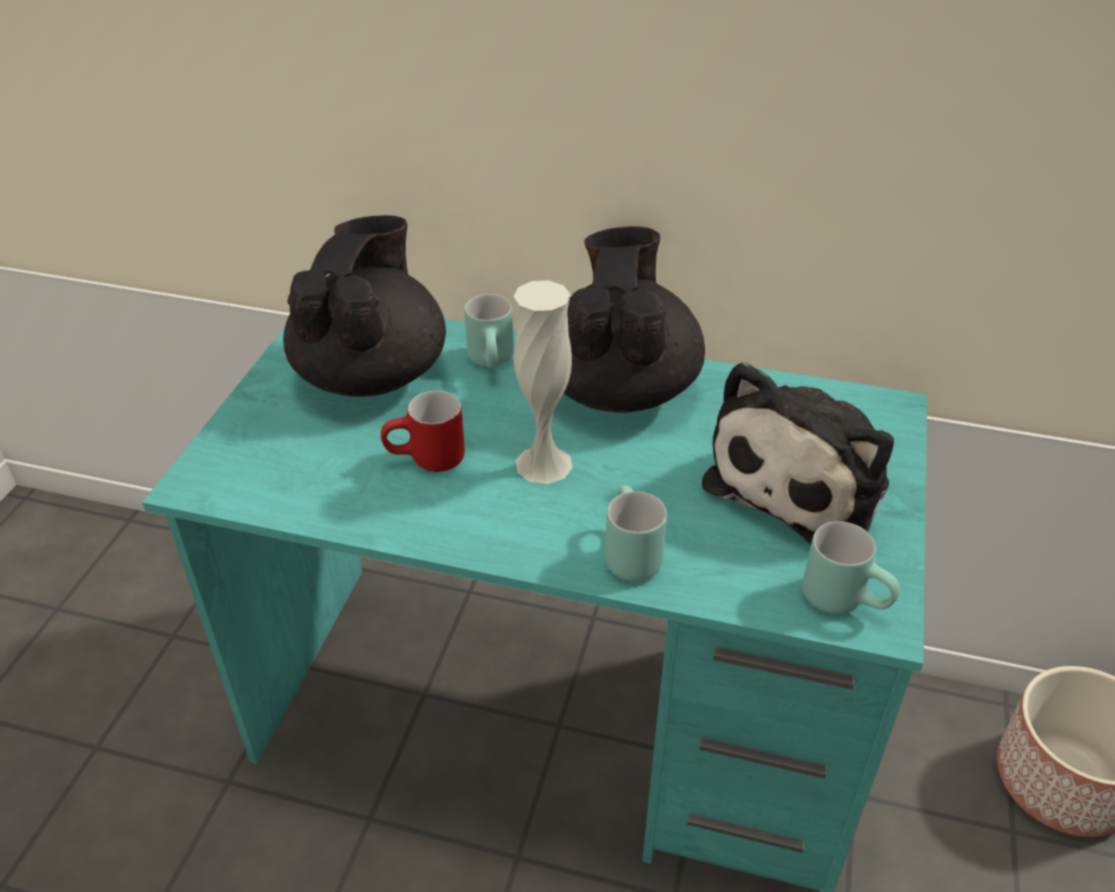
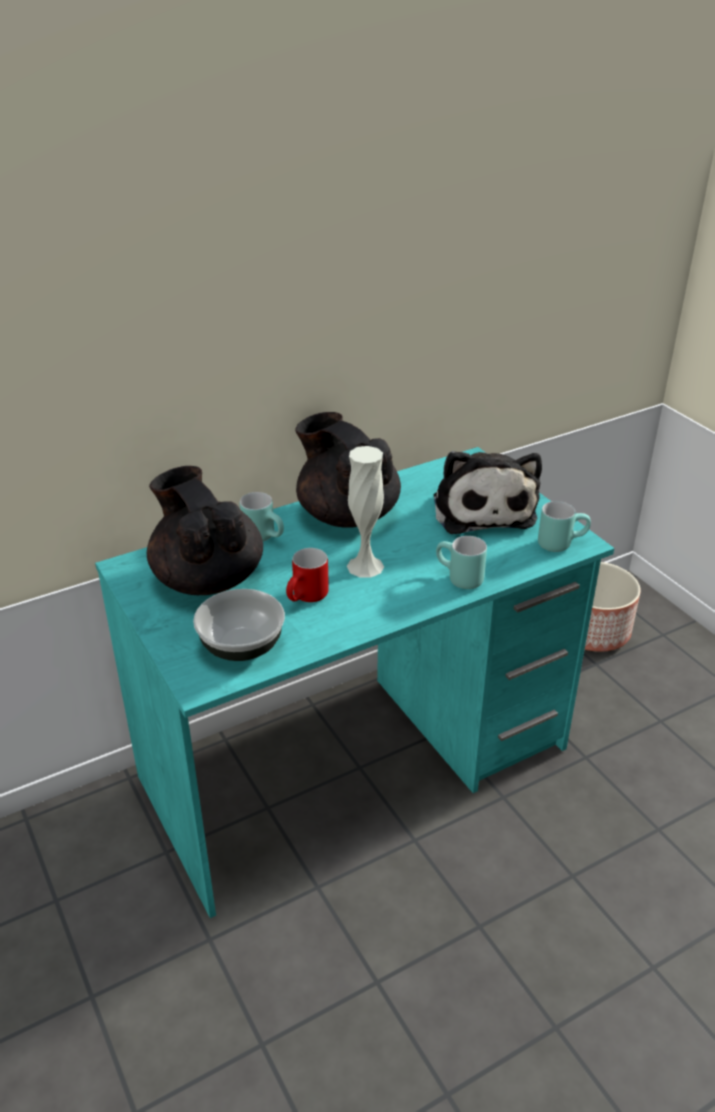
camera: 45 degrees left, 5 degrees down
(289, 471) = (243, 646): none -> bowl

